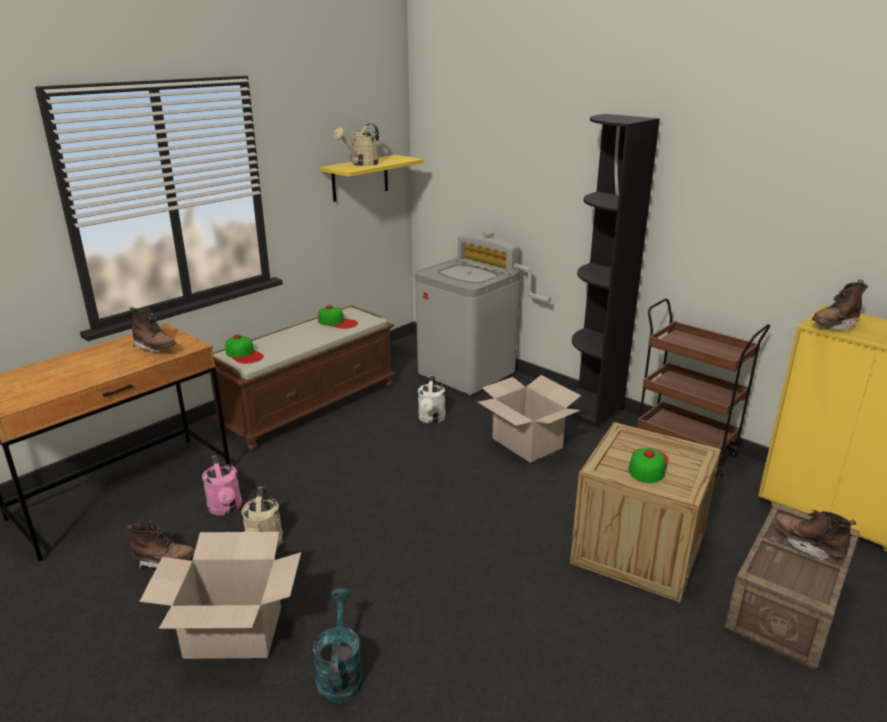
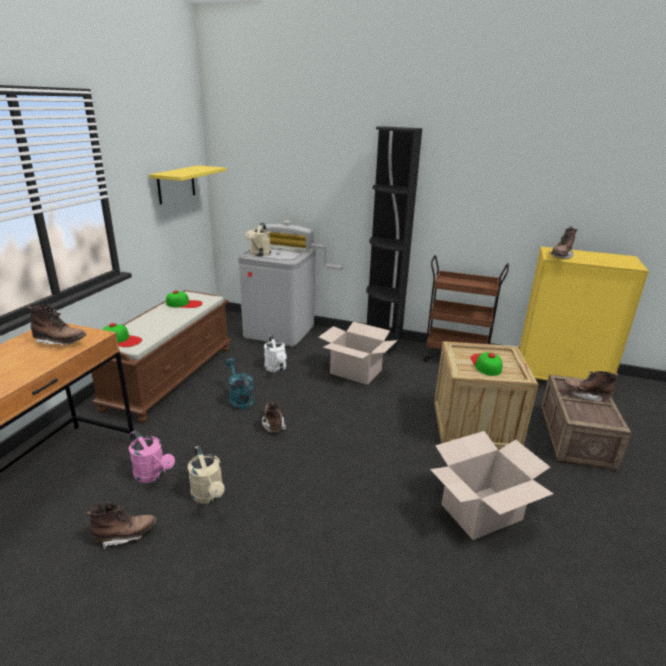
camera: 25 degrees left, 0 degrees up
(234, 632) = (233, 574): cardboard box -> cardboard box (481, 511)
(339, 673) = (343, 576): turquoise watering can -> turquoise watering can (239, 399)
(361, 164) = (182, 171): beige watering can -> beige watering can (259, 254)
(382, 484) = (273, 423): none -> brown boot

